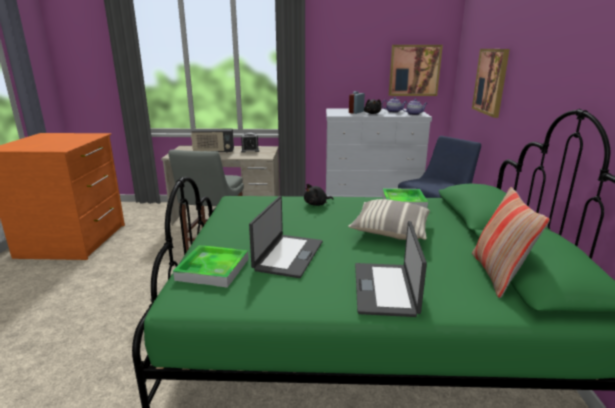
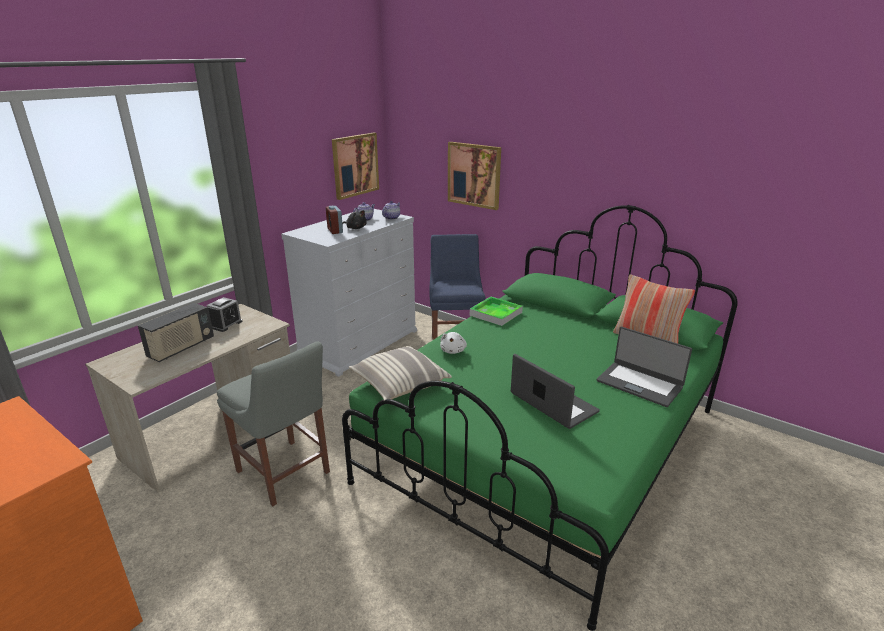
camera: 55 degrees left, 5 degrees up
(213, 269) = (547, 450): tray -> none
(317, 204) = (453, 350): black plush toy -> white plush toy
(390, 231) = (548, 343): pillow -> pillow (399, 384)

